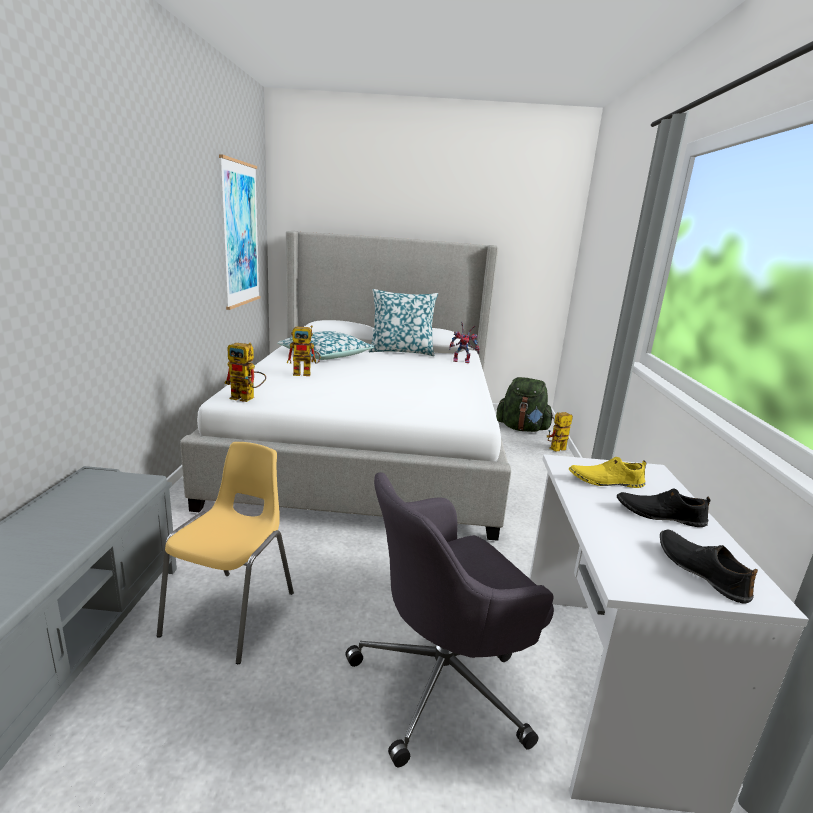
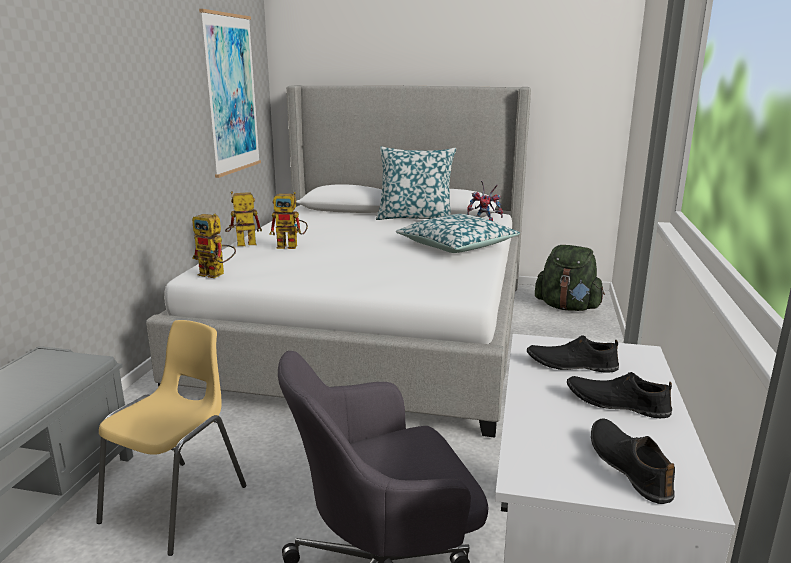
camera: 10 degrees right, 0 degrees up
(325, 355) = (325, 225): pillow -> pillow (456, 246)
(555, 450) = (602, 333): toy robot -> toy robot (241, 245)
(605, 481) = (571, 364): yellow shoe -> black shoe

